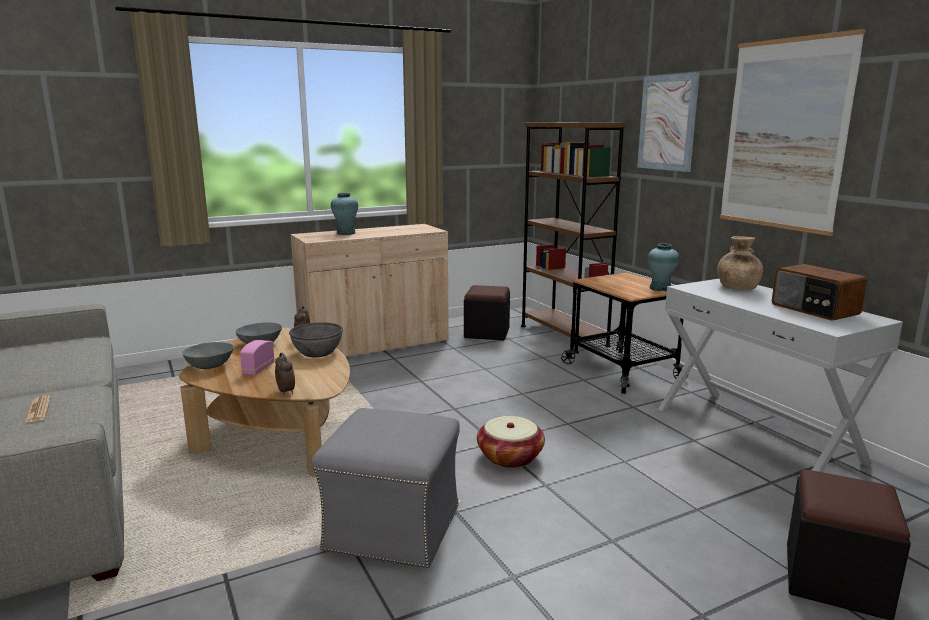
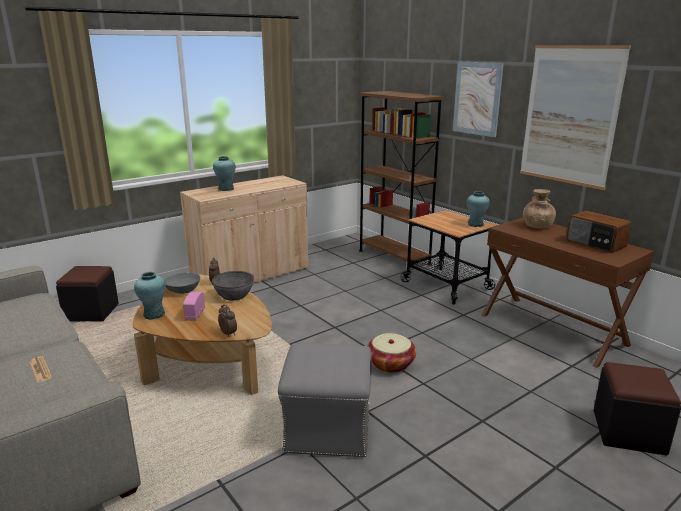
camera: 10 degrees left, 5 degrees up
(210, 365) = (154, 314): grey bowl -> turquoise vase
(487, 333) = (335, 258): black ottoman -> black ottoman (91, 312)
(756, 434) = (552, 329): white console table -> brown console table

